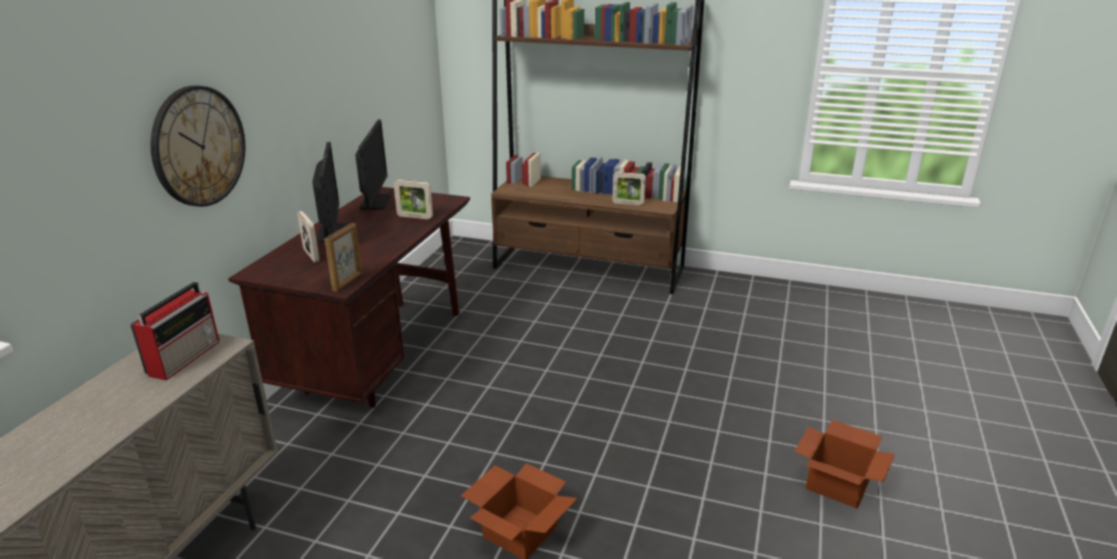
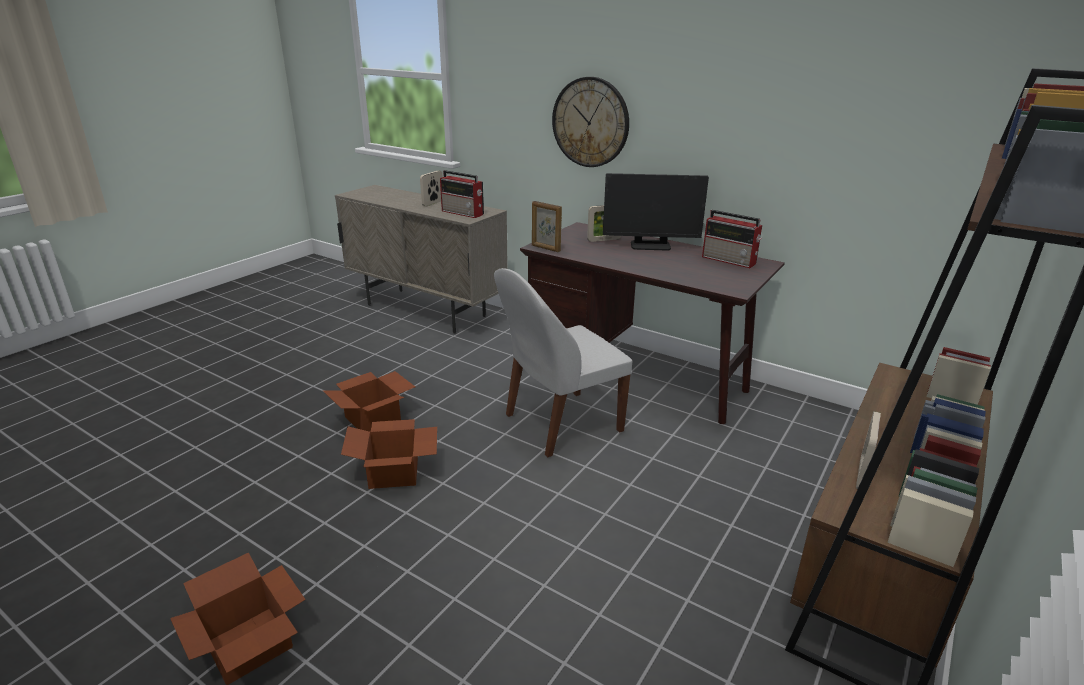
camera: 105 degrees right, 0 degrees up
(375, 202) = (730, 260): monitor -> radio
(415, 217) = (683, 273): picture frame -> picture frame (433, 203)
(485, 392) = (560, 424): none -> white chair
(610, 476) = (395, 472): none -> cardboard box

